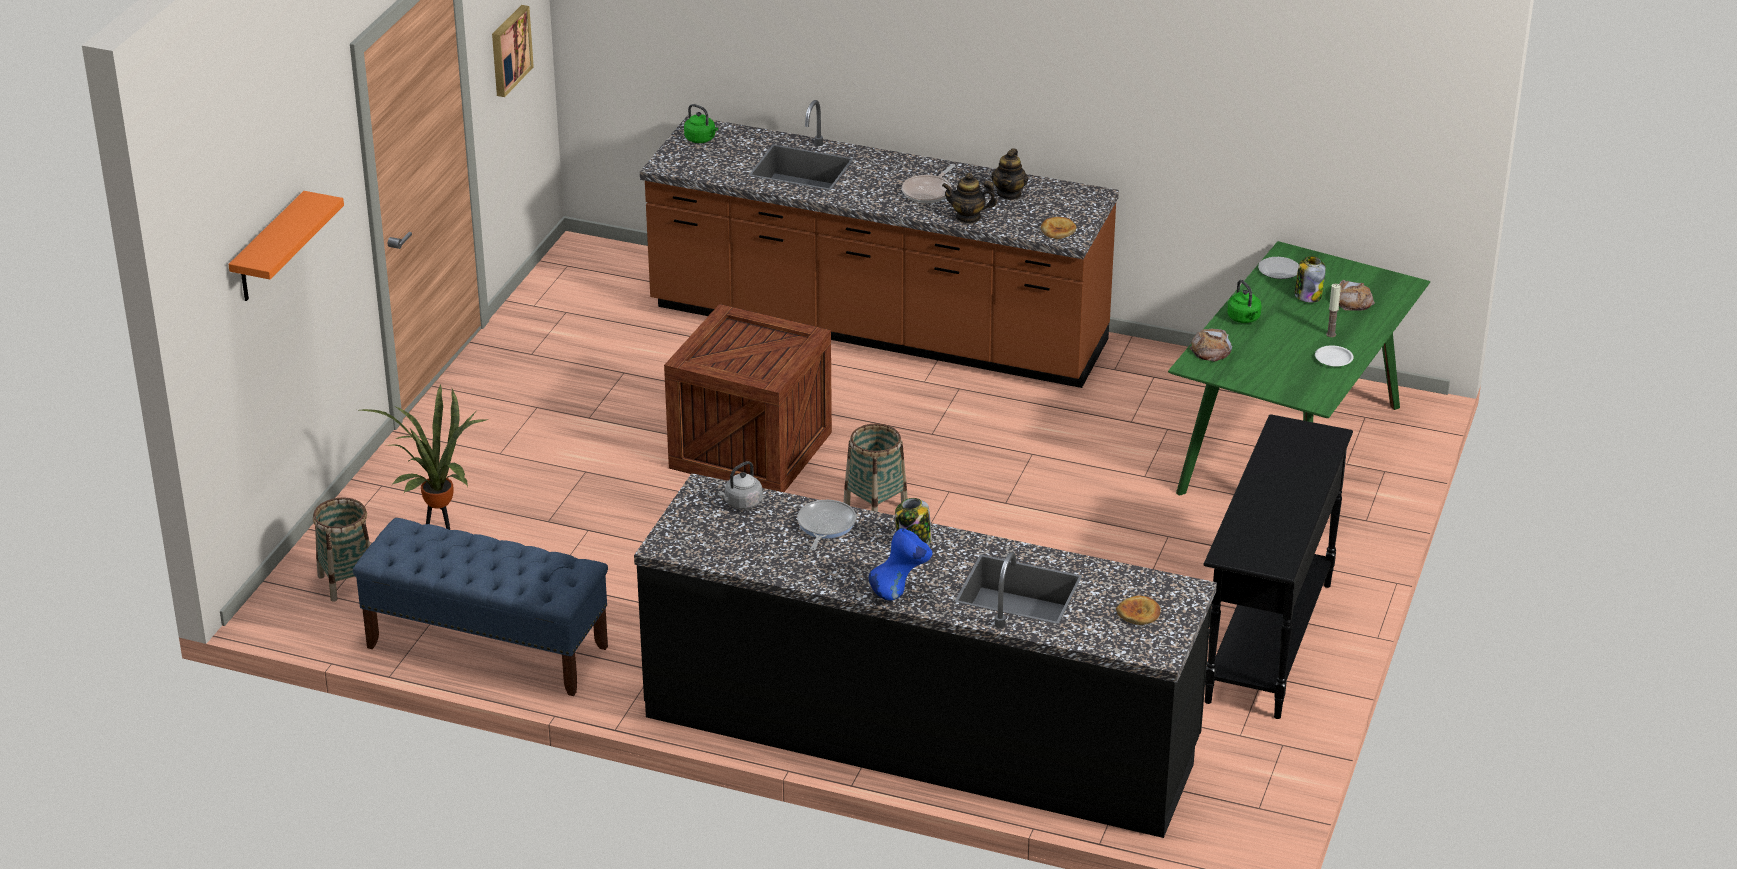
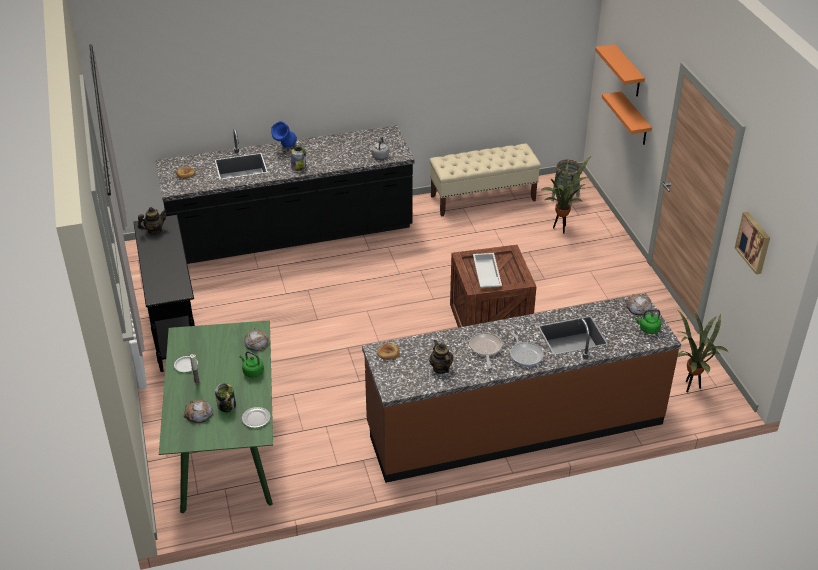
camera: 145 degrees right, 5 degrees up
(306, 290) = (634, 120): none -> orange shelf
(486, 647) = (483, 198): blue bench -> beige bench
(600, 277) = (690, 387): none -> potted plant
(675, 161) = (638, 307): none -> bread
(765, 350) = (485, 274): none -> white tray
(825, 525) = (339, 160): frying pan -> frying pan (525, 355)
(875, 506) = (404, 319): basket -> none
(968, 217) = (445, 340): teapot -> teapot (154, 230)

